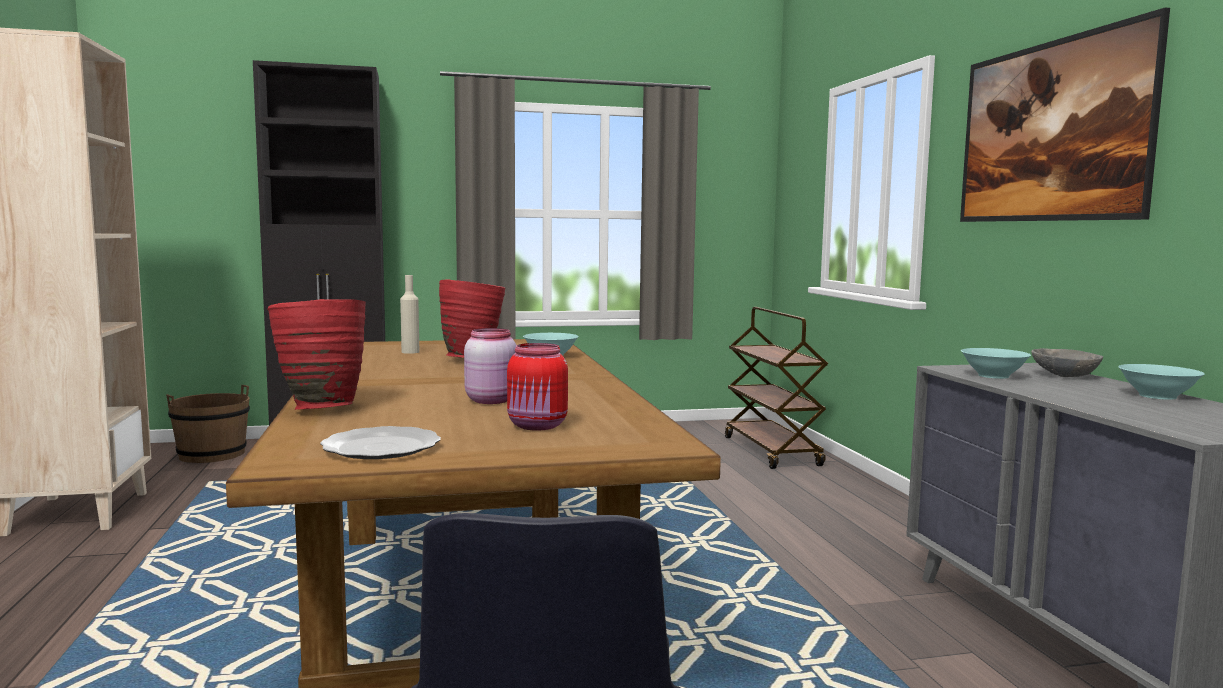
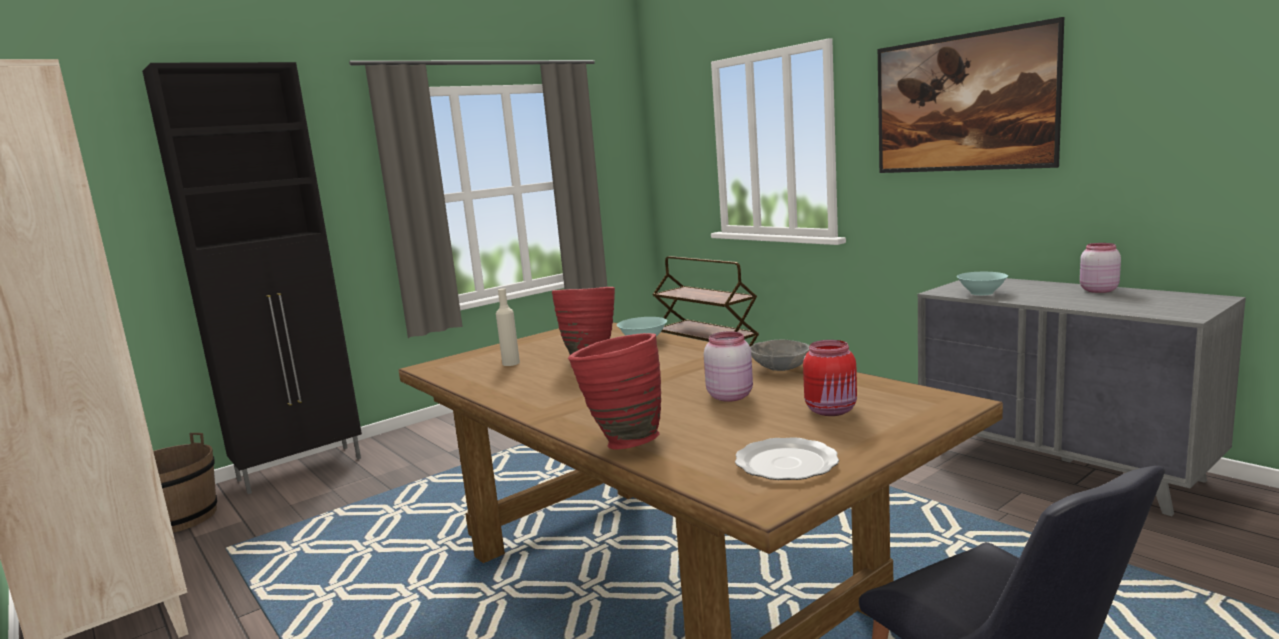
camera: 25 degrees left, 5 degrees up
(1063, 376) = (1015, 284): grey bowl -> grey bowl (779, 368)
(1156, 396) = (1097, 290): turquoise bowl -> pink jar

